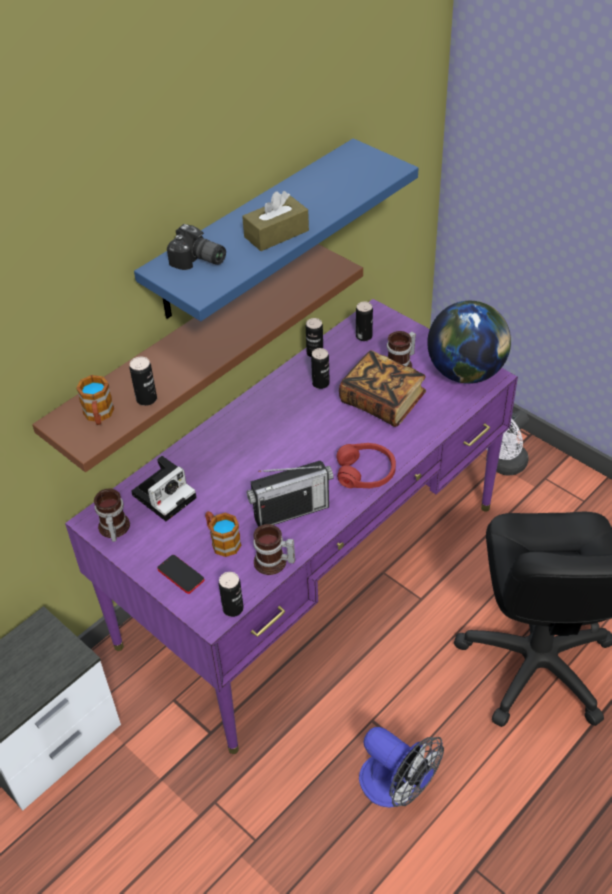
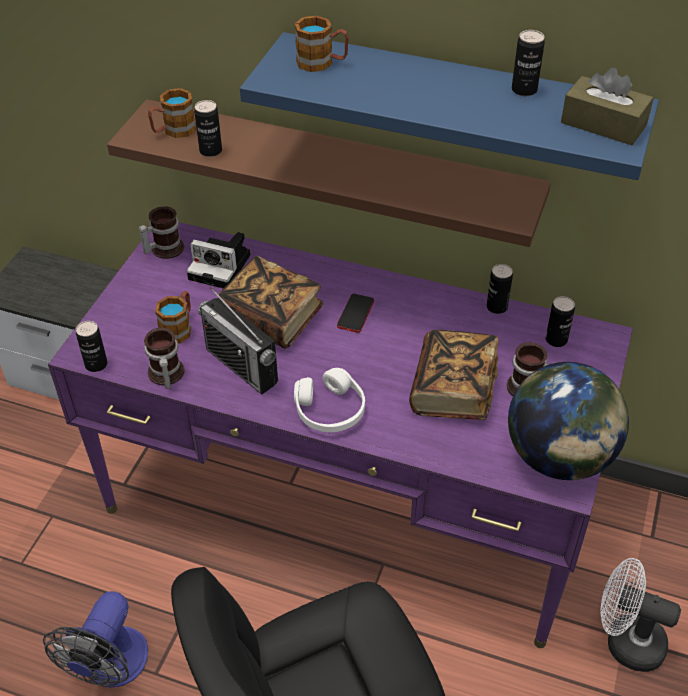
camera: 65 degrees right, 0 degrees up
(181, 574) = (125, 313): phone -> phone (355, 314)
(198, 261) = (322, 63): camera -> mug
(248, 479) = (271, 318): none -> book
(276, 234) = (407, 97): brown tissue box -> brown tissue box (603, 124)
(320, 383) = (449, 328): can -> can (524, 90)
(366, 472) = (330, 410): red headphones -> white headphones

